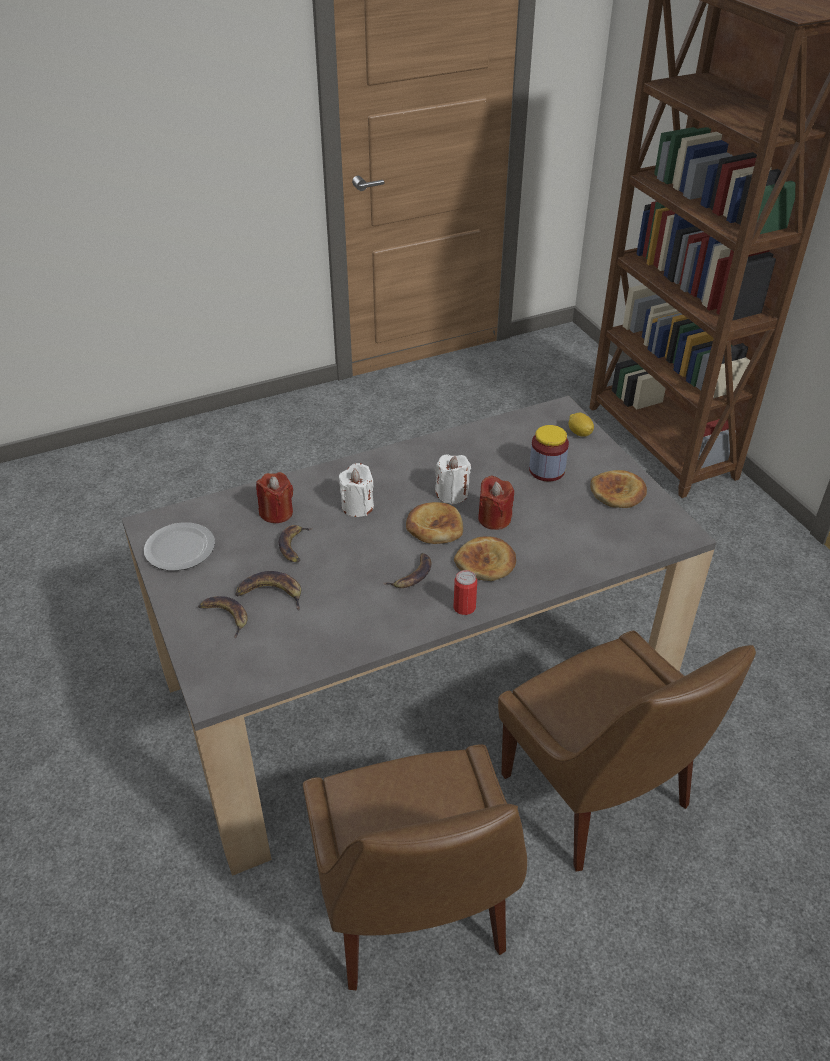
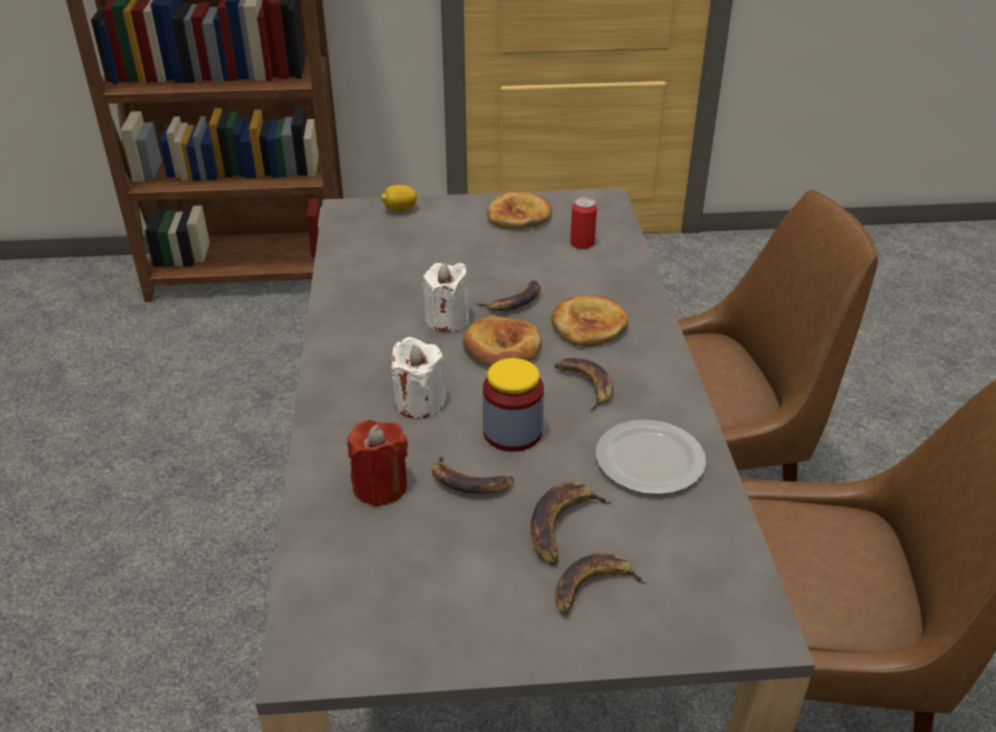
camera: 70 degrees left, 5 degrees down
(181, 549) = (401, 621): plate -> plate (650, 459)
(464, 607) = (660, 359): can -> can (582, 243)
(494, 519) = (514, 301): red candle -> banana
(547, 470) = (450, 246): jar -> jar (512, 432)

